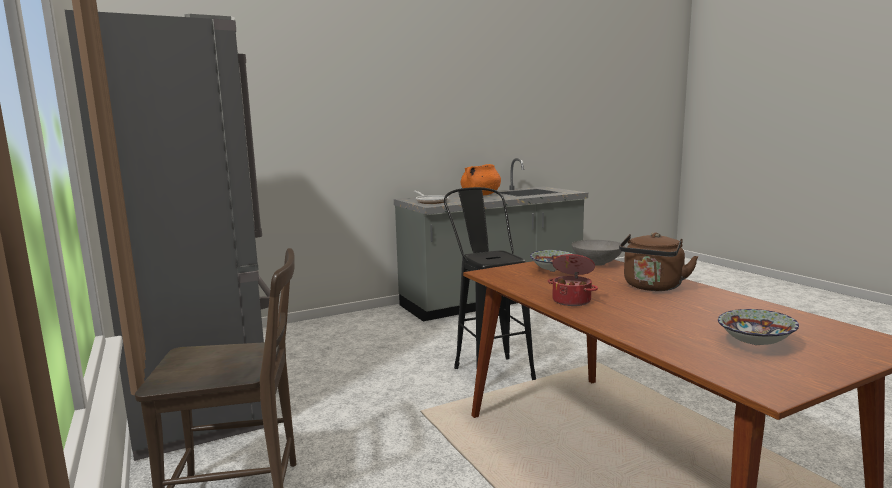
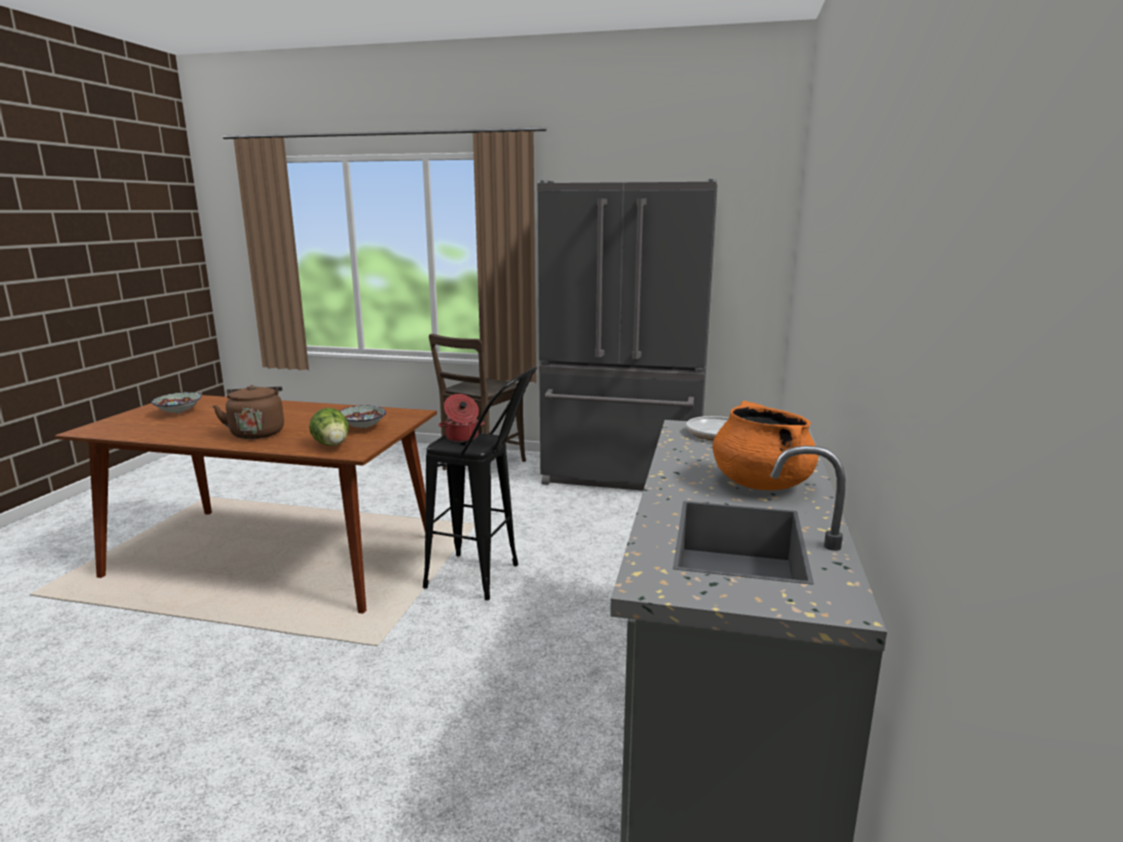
camera: 130 degrees right, 5 degrees up
(572, 300) = (312, 410): cooking pot -> cooking pot (462, 438)
(596, 263) = (333, 445): grey bowl -> lettuce

